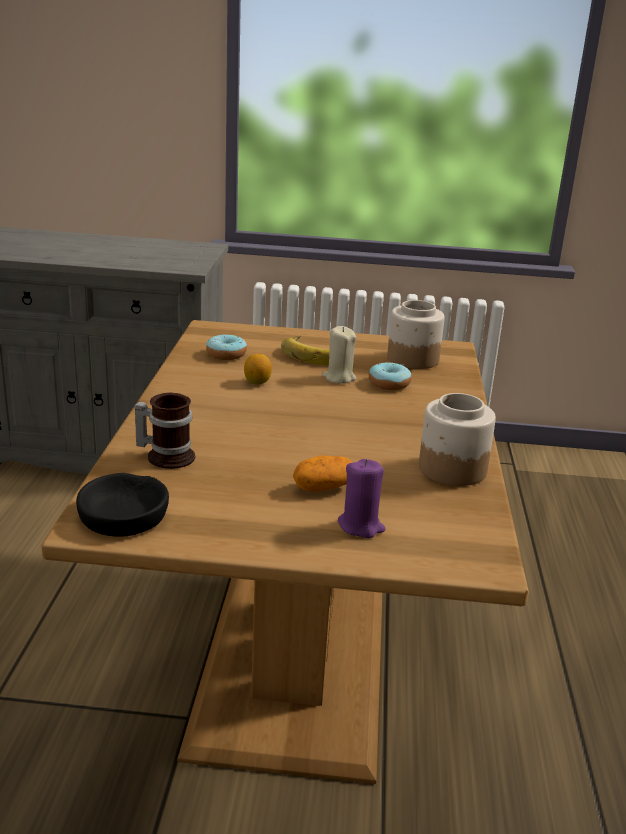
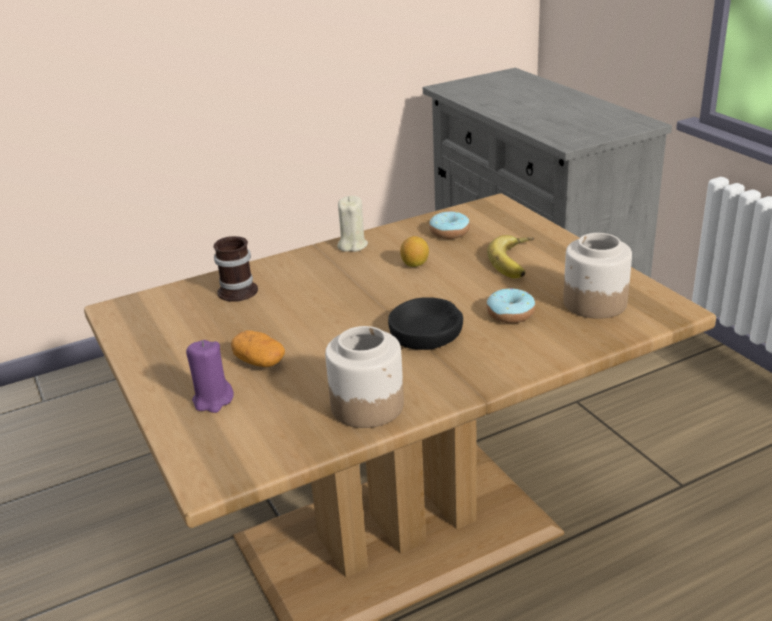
camera: 60 degrees right, 5 degrees up
(124, 515) = (139, 313): black bowl -> black bowl (426, 333)
(339, 378) = (483, 289): beige candle -> beige candle (352, 245)

